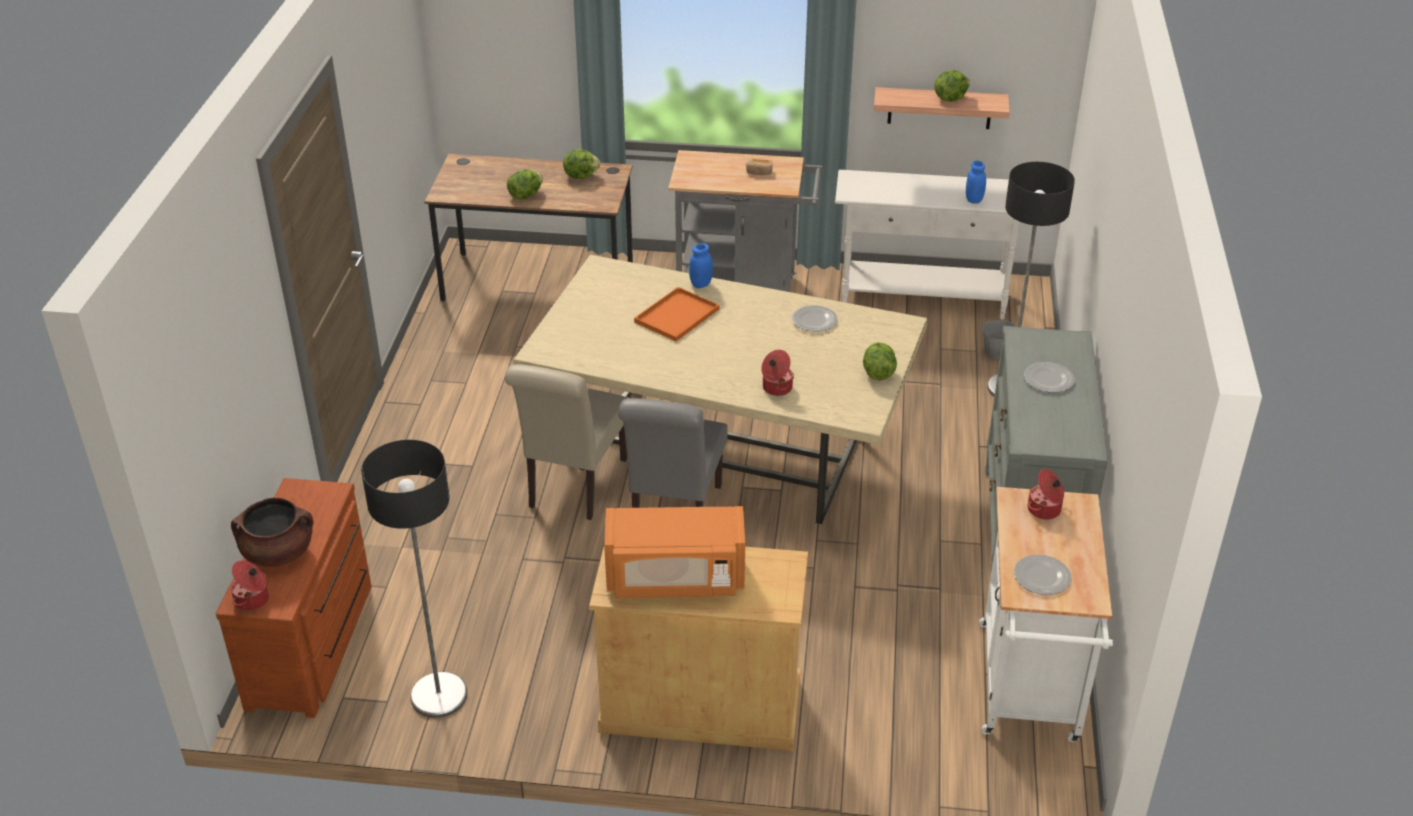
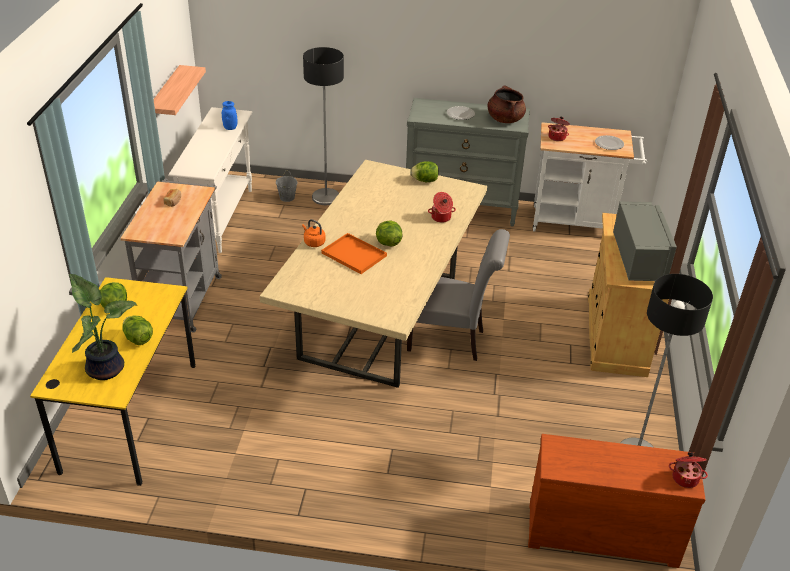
camera: 90 degrees left, 0 degrees up
(278, 553) = (631, 469): brown cooking pot -> brown cooking pot (505, 119)
(483, 184) = (106, 367): none -> potted plant
(538, 282) = (131, 416): brown desk -> yellow desk
(574, 487) = (418, 390): beige chair -> none
(675, 578) = (639, 258): orange microwave -> grey microwave
(701, 284) = (313, 242): blue jar -> orange kettle
(814, 320) = (365, 198): plate -> none
(950, 98) = (177, 83): lettuce -> lettuce (388, 243)

